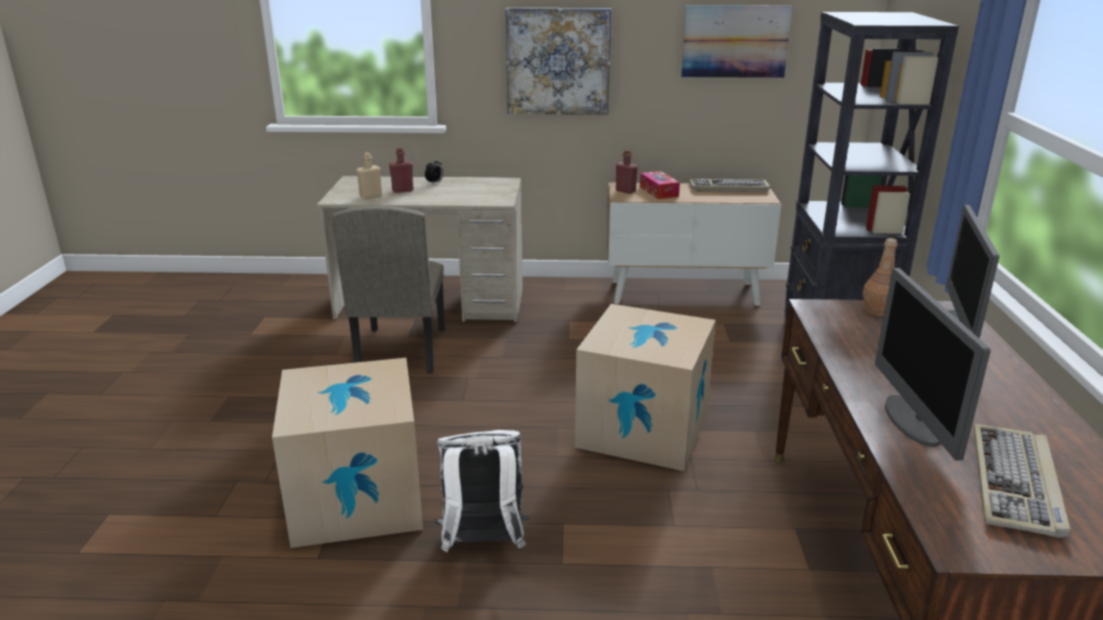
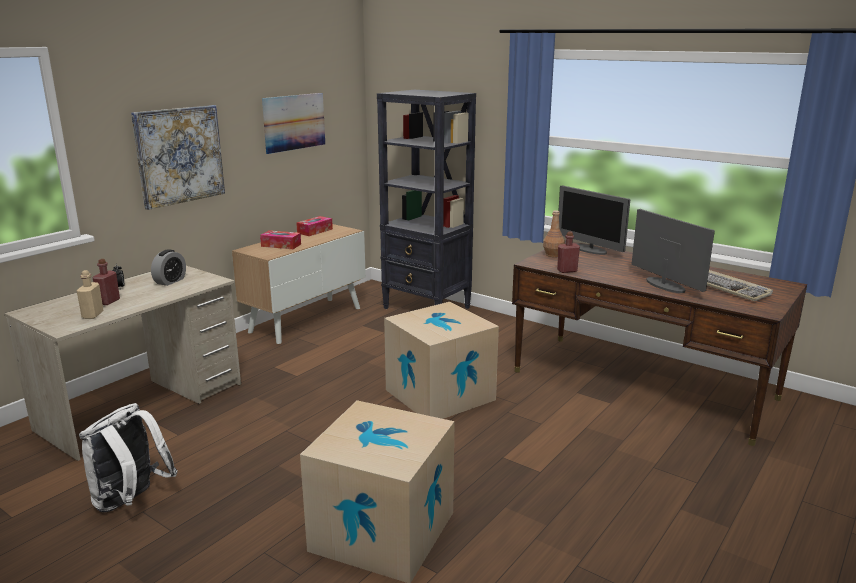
camera: 55 degrees left, 5 degrees down
(400, 350) = (195, 445): beige chair -> none
(474, 190) = (170, 281): none -> alarm clock
(483, 544) = (493, 493): white backpack -> white backpack (131, 501)
(625, 191) = (259, 251): red bottle -> red bottle (567, 271)
(728, 188) = (315, 231): keyboard -> tissue box
(912, 421) = (665, 285): monitor -> monitor turned 150 degrees counterclockwise

